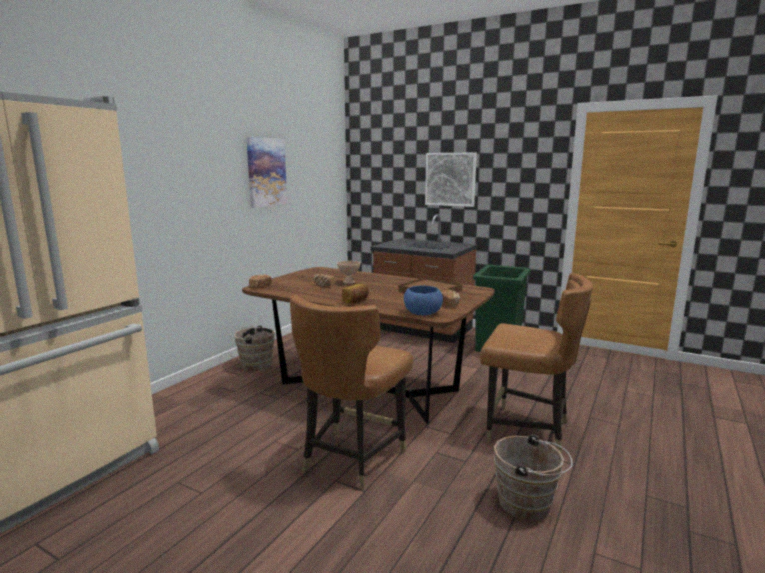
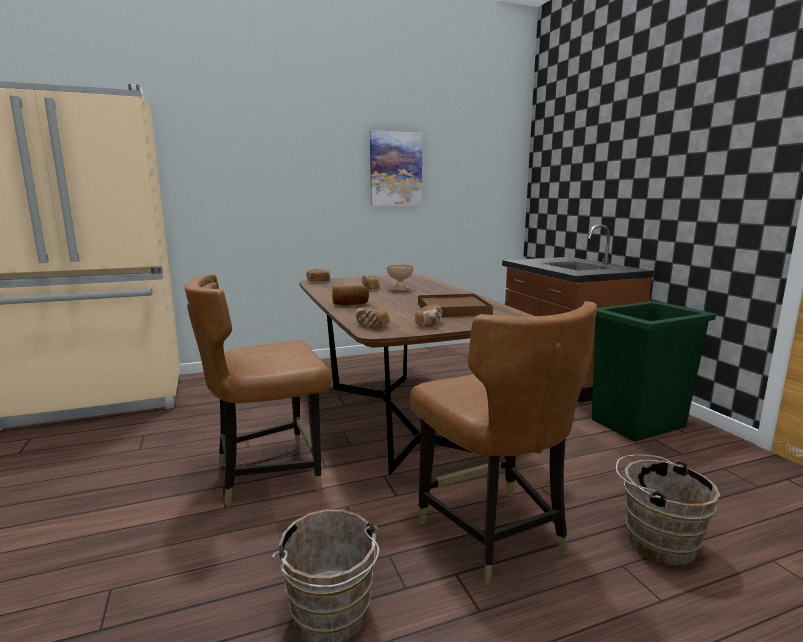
camera: 40 degrees right, 0 degrees up
(254, 365) = (342, 366): brown bucket -> brown bucket (655, 540)
(422, 313) = (371, 325): blue bowl -> bread
(450, 179) = (630, 175): picture -> none

